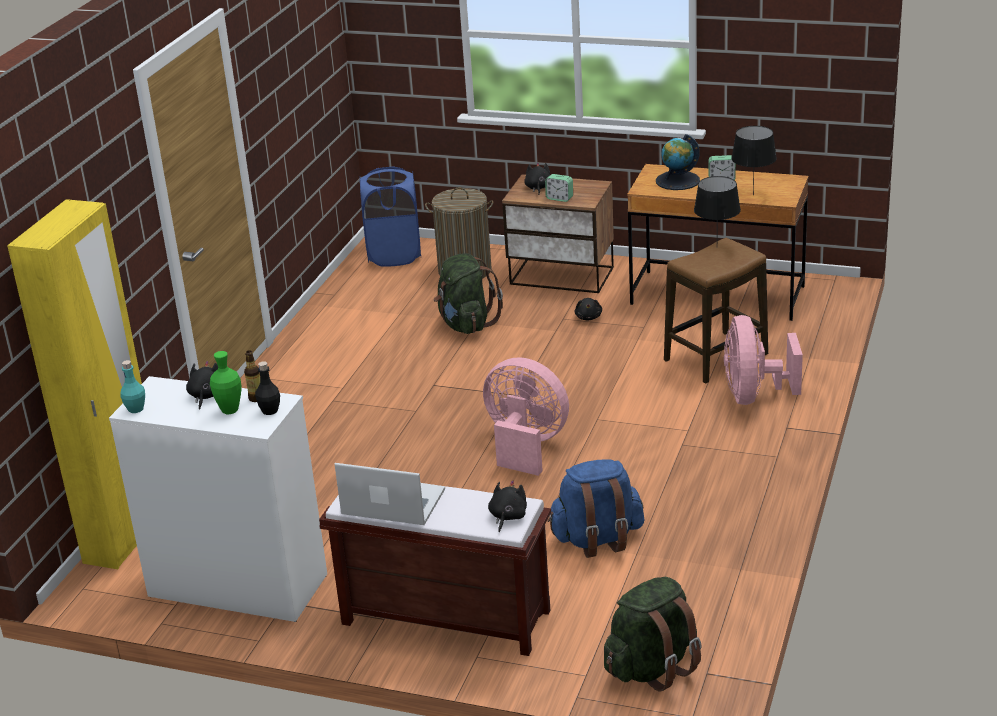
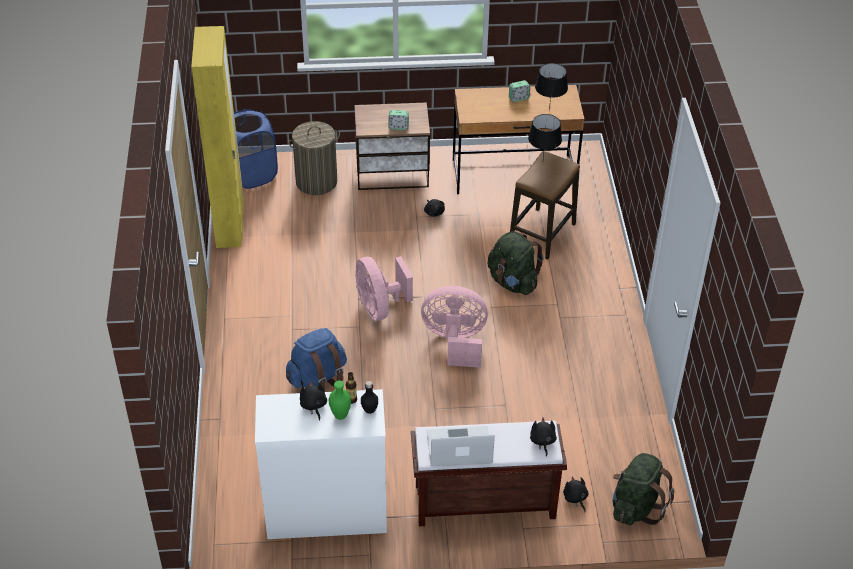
camera: 25 degrees left, 15 degrees up
(126, 537) = (216, 491): yellow wardrobe -> yellow wardrobe (230, 226)
(136, 409) = (269, 429): turquoise bottle -> none
(466, 324) = (348, 236): green backpack -> green backpack (513, 282)
(538, 188) = (376, 118): black plush toy -> black plush toy (575, 498)
(597, 539) = (547, 412): blue backpack -> blue backpack (317, 378)
(677, 181) = (488, 104): globe -> none
(754, 395) = (584, 264): pink fan -> pink fan (379, 307)

